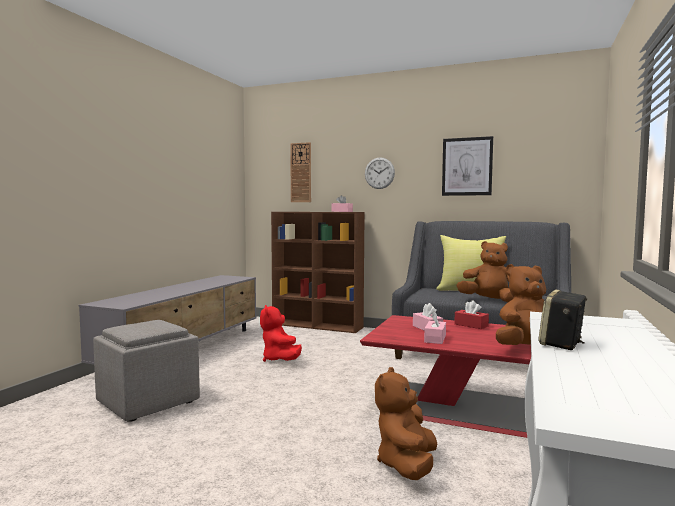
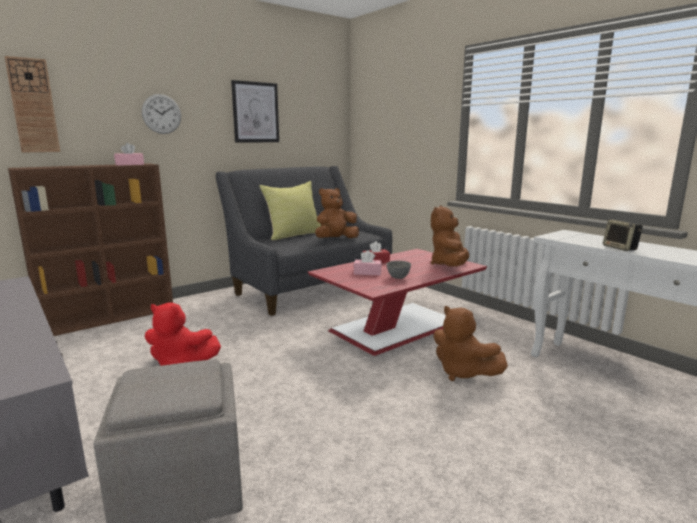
camera: 60 degrees left, 10 degrees up
(435, 339) = (398, 278): pink tissue box -> grey bowl

